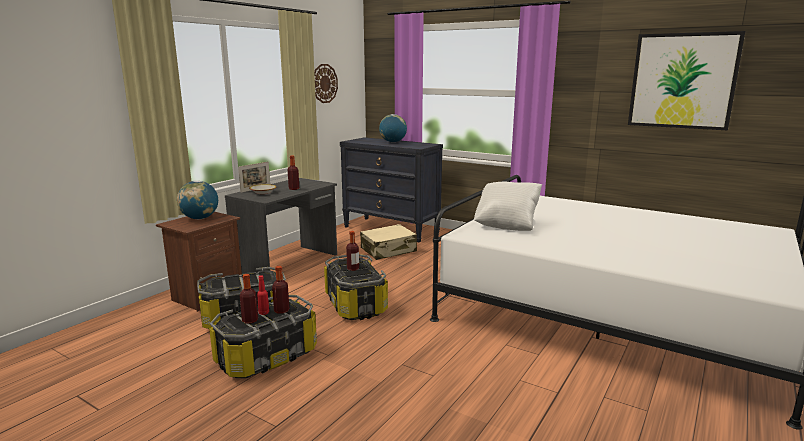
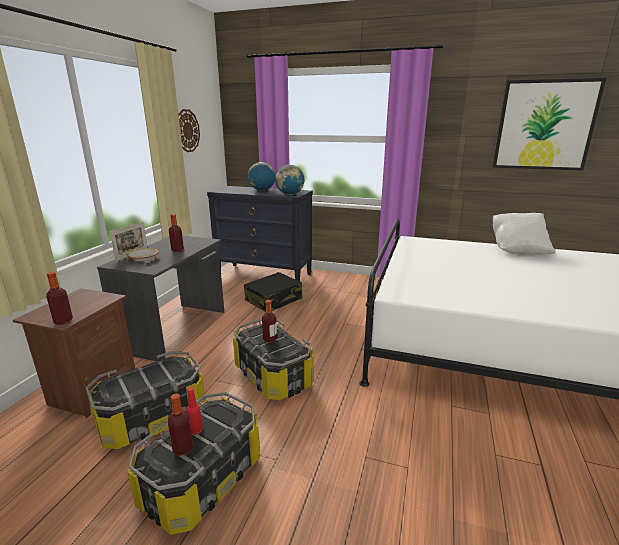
camera: 15 degrees left, 5 degrees up
(200, 218) = (73, 303): globe -> globe (290, 194)
(281, 311) = (217, 422): bottle -> bottle (63, 321)
(388, 250) = (274, 300): beige suitcase -> black suitcase
(506, 225) = (424, 277): white pillow -> white pillow (518, 250)

